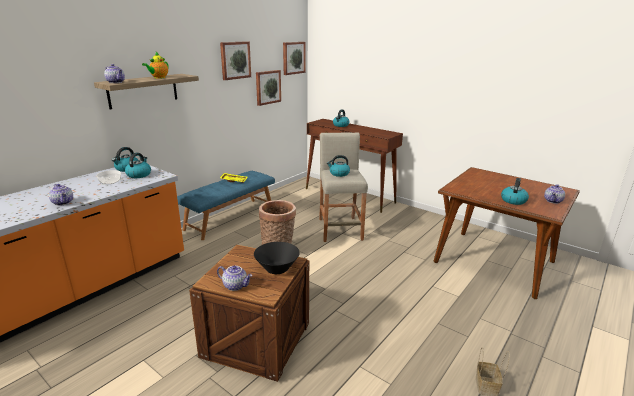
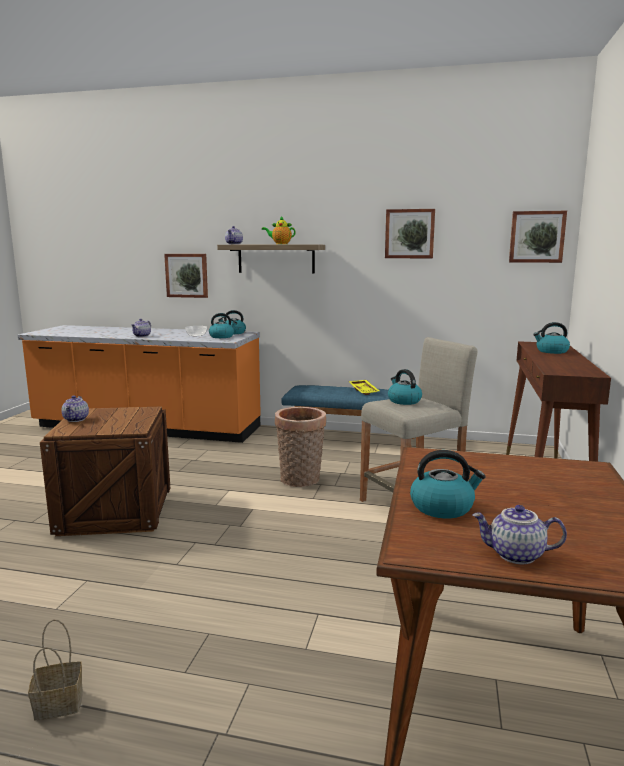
camera: 65 degrees right, 10 degrees down
(268, 87) = (470, 277): picture -> picture (187, 275)
(277, 269) = (115, 426): black bowl -> none

